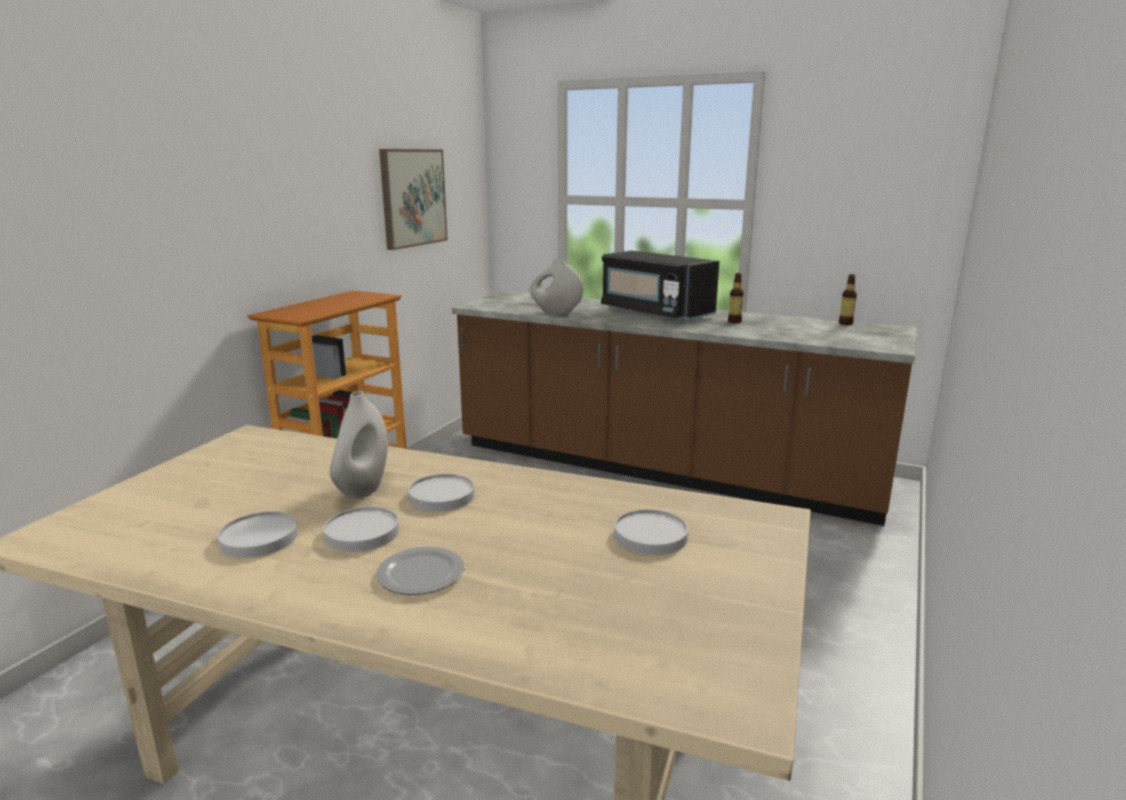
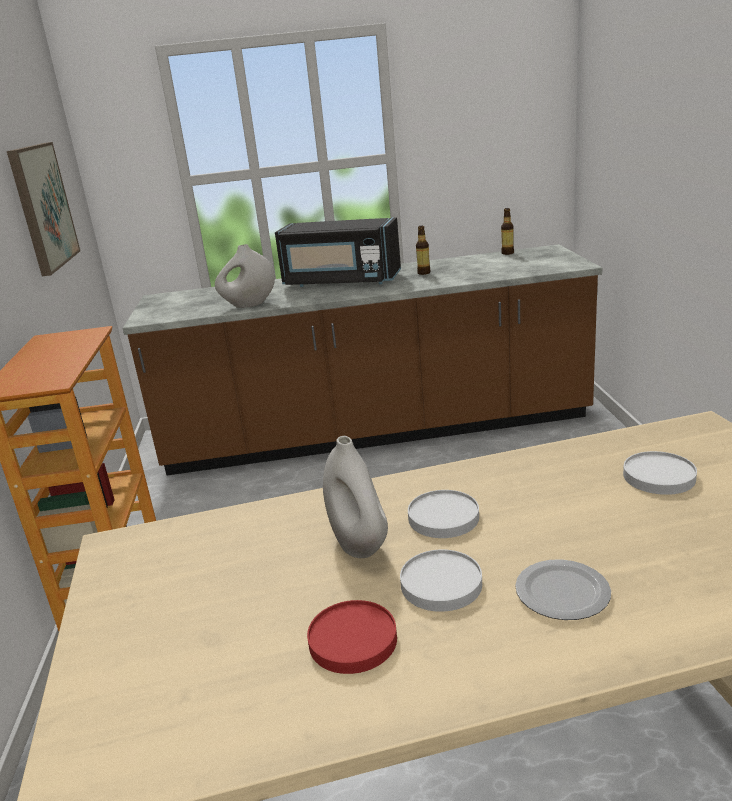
camera: 30 degrees left, 5 degrees up
(258, 539) = (353, 641): white plate -> red plate

